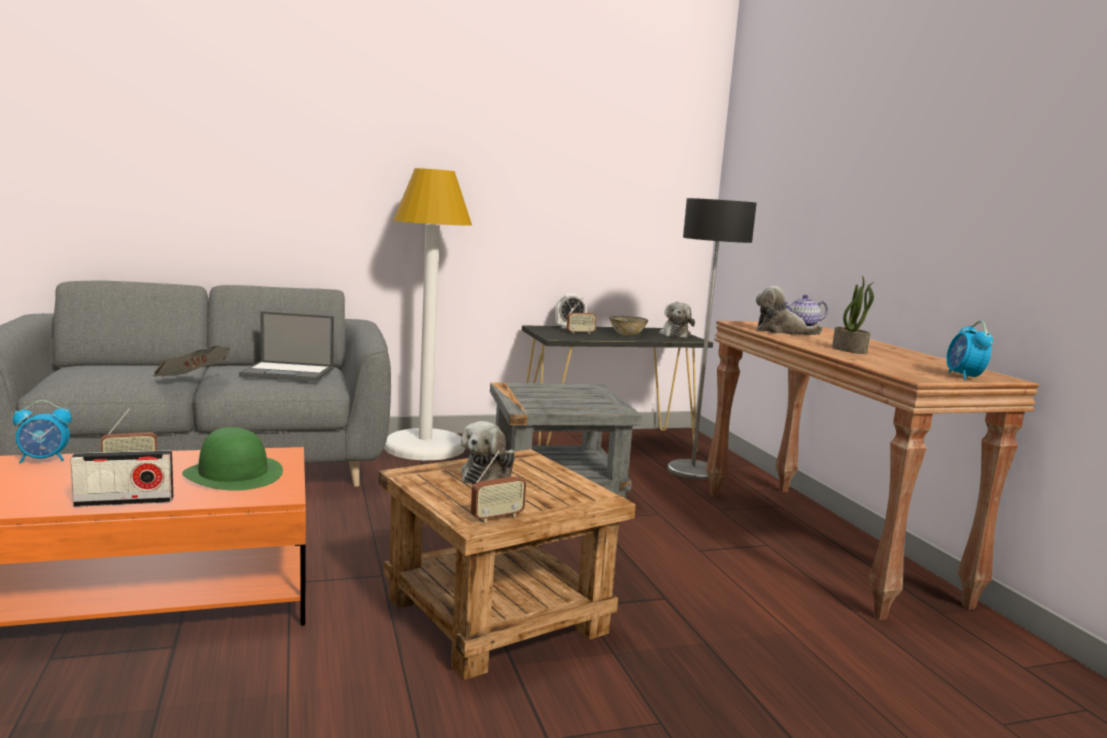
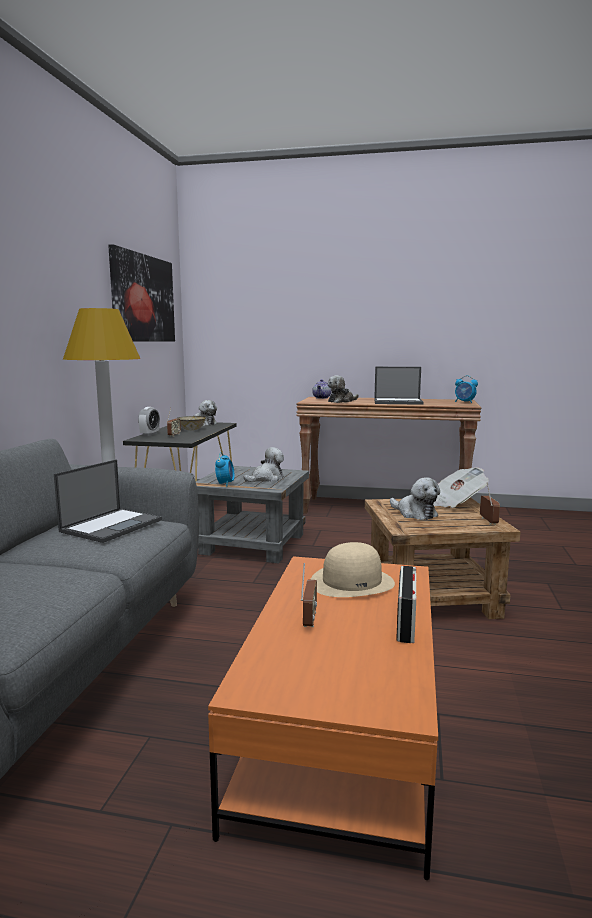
camera: 60 degrees left, 0 degrees up
(44, 459) = (256, 660): alarm clock -> alarm clock (225, 484)
(192, 381) = (90, 563): newspaper -> newspaper (454, 503)
(234, 474) = (352, 582): green hat -> beige hat
(564, 403) = (266, 479): none -> plush toy
(608, 161) = (143, 298): none -> picture
(692, 471) = (263, 508): floor lamp -> none
(850, 350) = (398, 402): potted plant -> laptop

